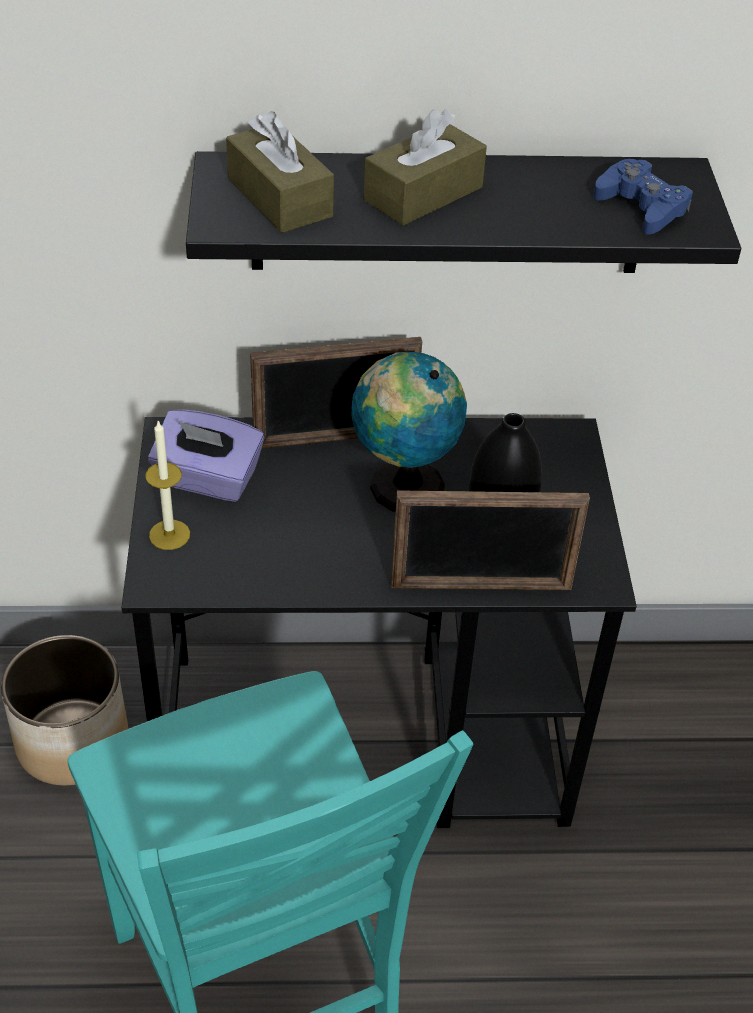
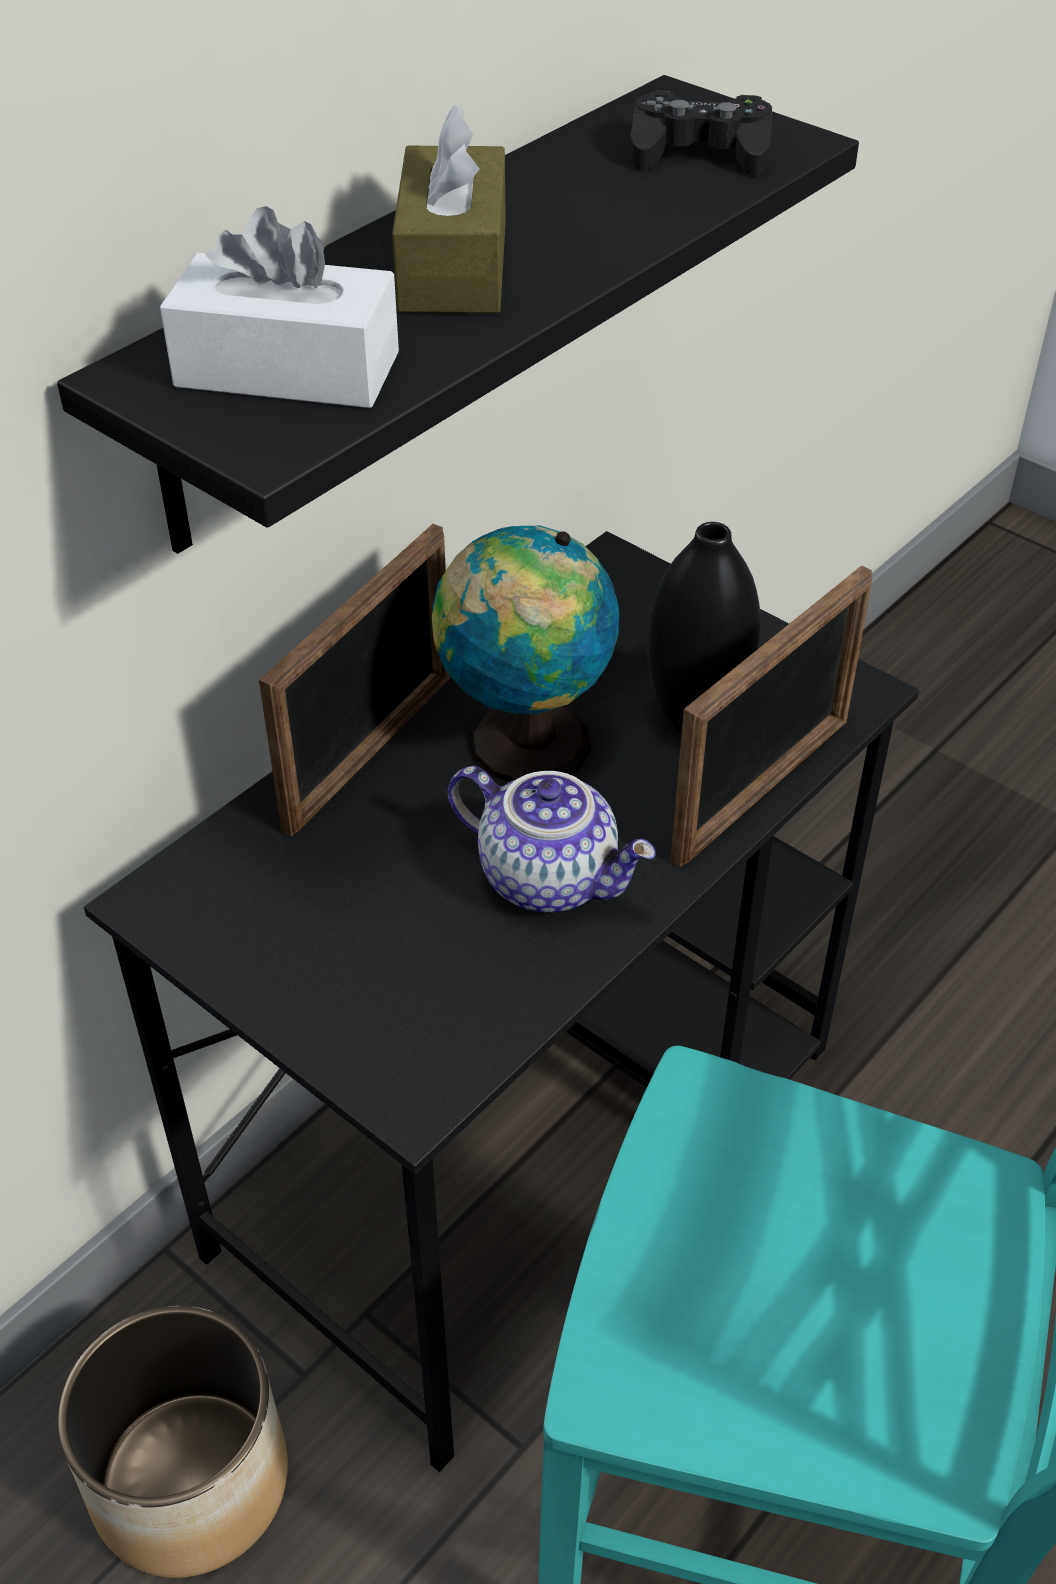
camera: 45 degrees left, 0 degrees up
(169, 535) = (341, 1023): candle -> none
(208, 479) = (287, 917): purple tissue box -> none
(280, 198) = (287, 369): brown tissue box -> white tissue box
(330, 547) = (551, 877): none -> teapot
(641, 207) = (699, 152): blue game controller -> black game controller

